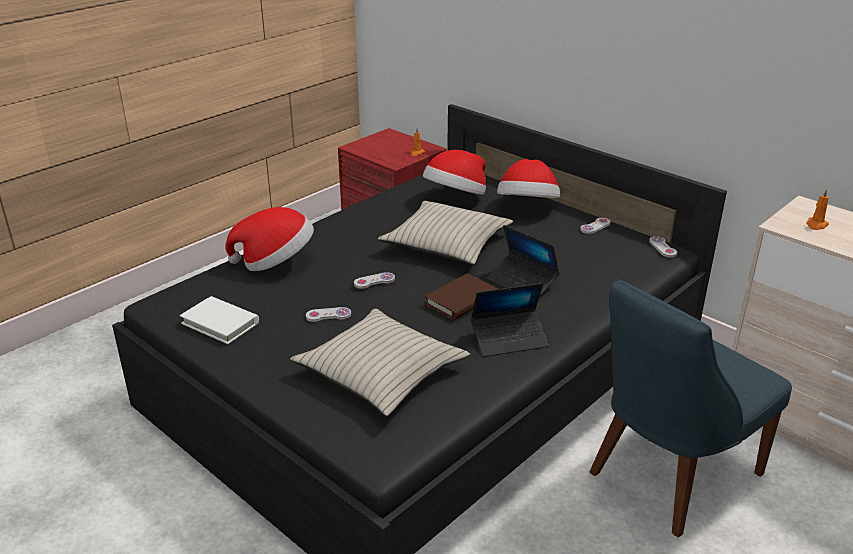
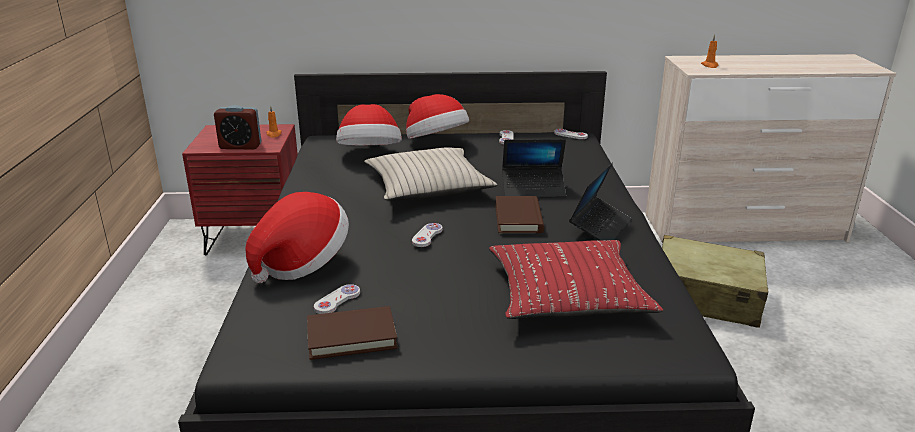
camera: 45 degrees left, 5 degrees down
(220, 323) = (351, 336): white book -> brown book
(328, 316) = (441, 278): white game controller -> white game controller (337, 300)
(379, 155) = (240, 146): none -> alarm clock
(381, 372) = (567, 294): beige pillow -> red pillow
(669, 476) = (704, 297): blue chair -> beige suitcase

